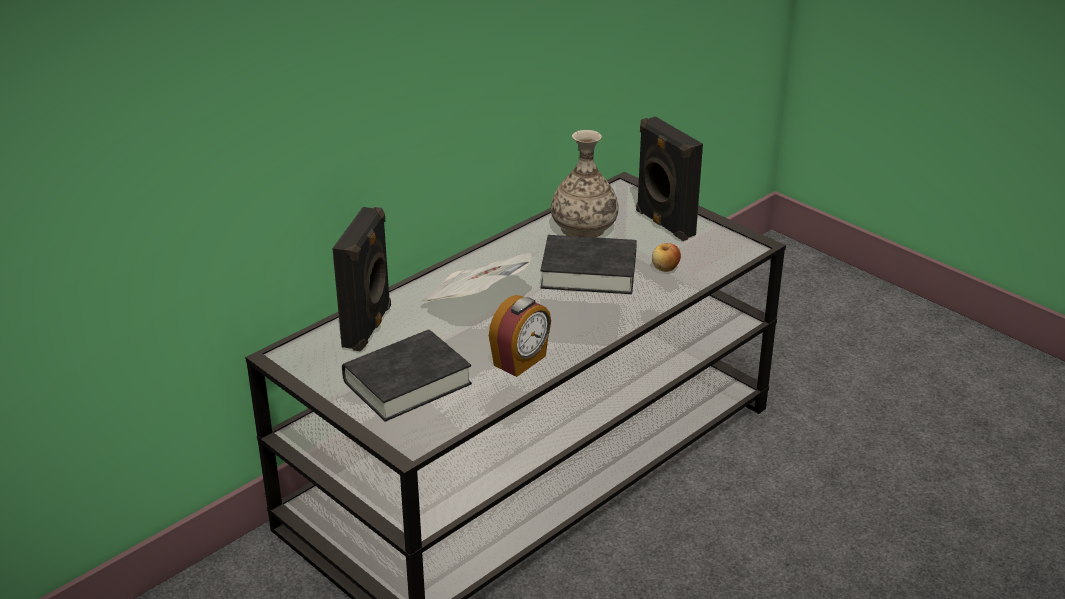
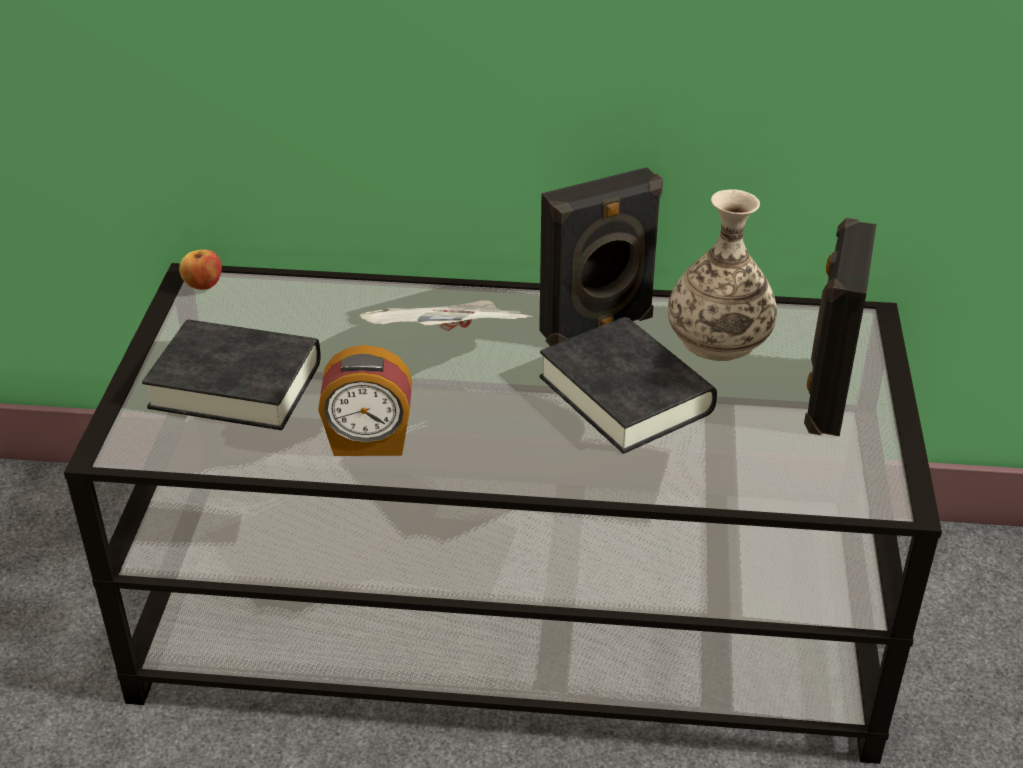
camera: 50 degrees right, 5 degrees up
(369, 327) = (310, 304): black speaker -> black speaker (598, 327)
(665, 268) = (721, 451): apple -> apple (203, 285)

